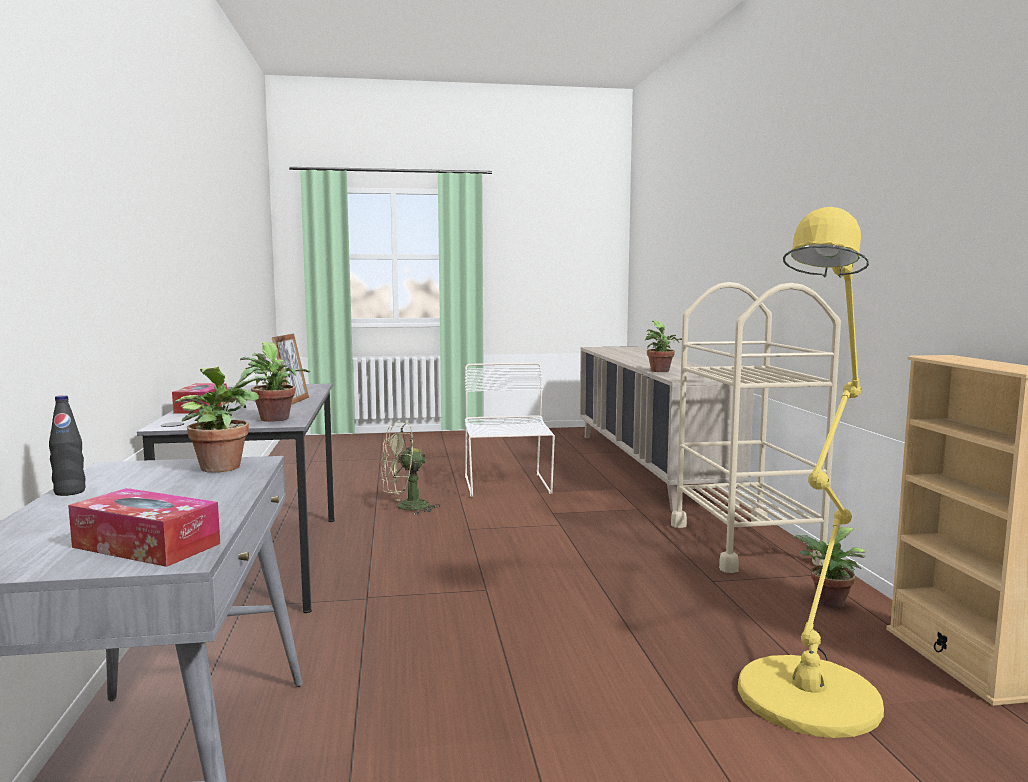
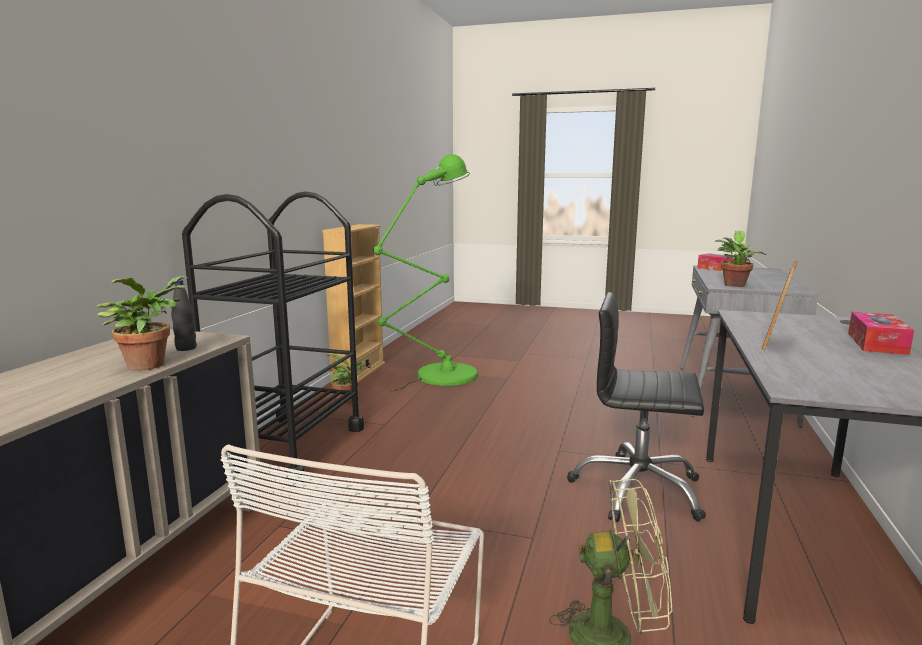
camera: 155 degrees left, 5 degrees up
(69, 492) = (790, 282): black bottle -> black bottle (186, 348)
(275, 420) = (754, 317): potted plant -> none
(394, 568) = (637, 490): none -> black office chair
(745, 543) = (288, 448): beige cart -> black cart
(812, 688) = (439, 377): yellow floor lamp -> green floor lamp

